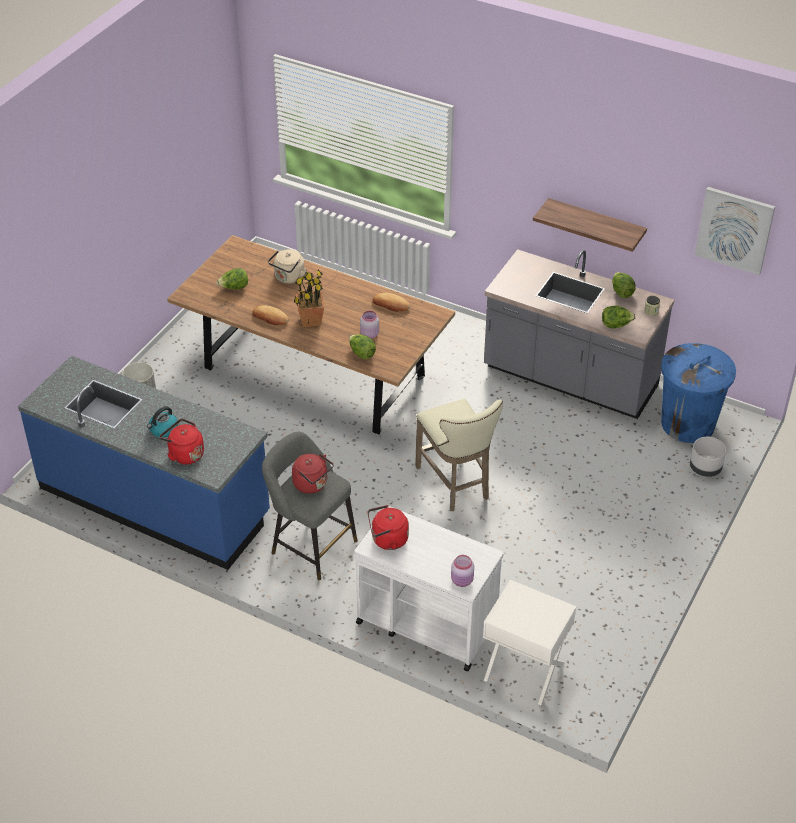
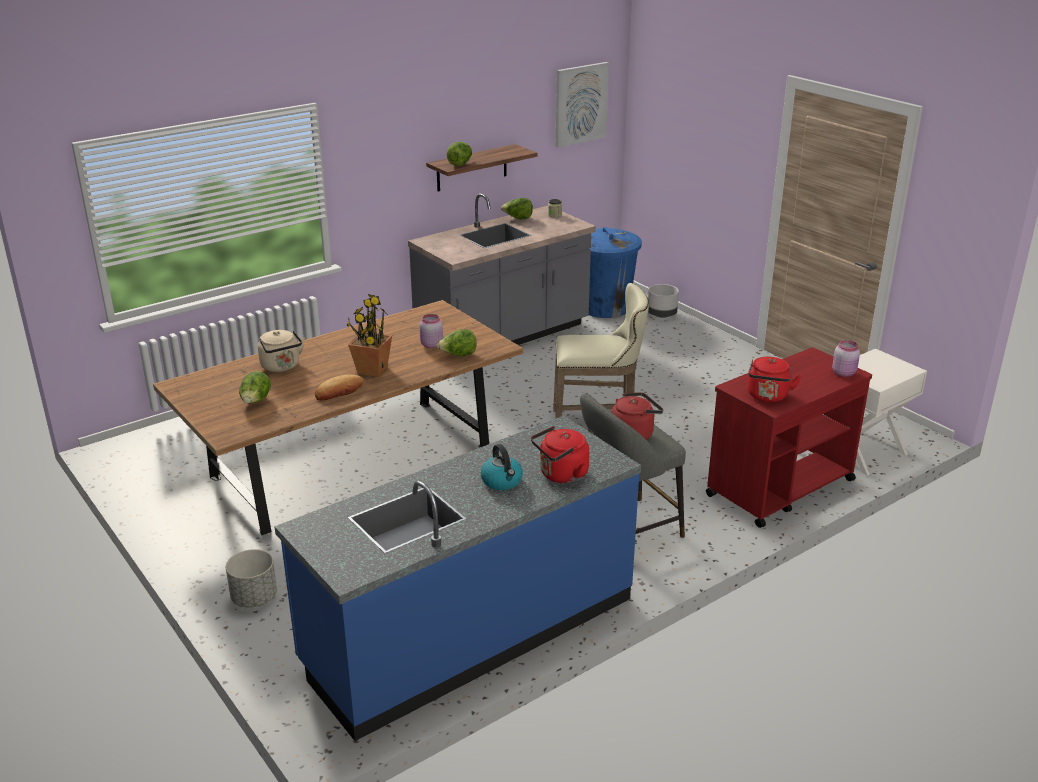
camera: 65 degrees left, 15 degrees down
(391, 305) = (397, 325): bread -> none
(425, 623) = (779, 488): white cart -> red cart
(616, 325) = (559, 229): lettuce -> lettuce (460, 164)

